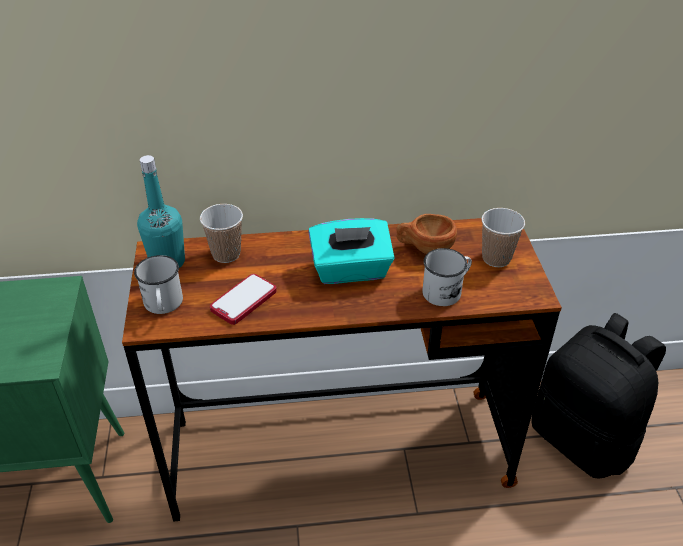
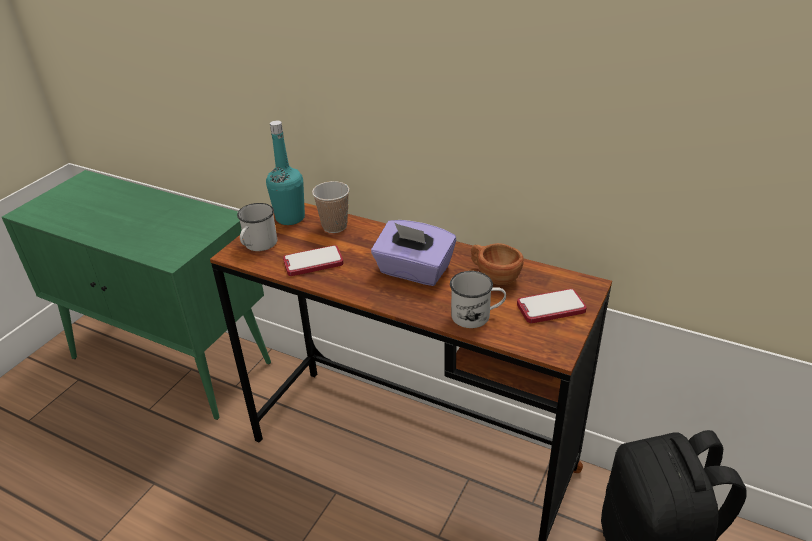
camera: 35 degrees right, 5 degrees down
(351, 271) = (414, 271): turquoise tissue box -> purple tissue box
(496, 258) = (551, 308): cup -> phone

